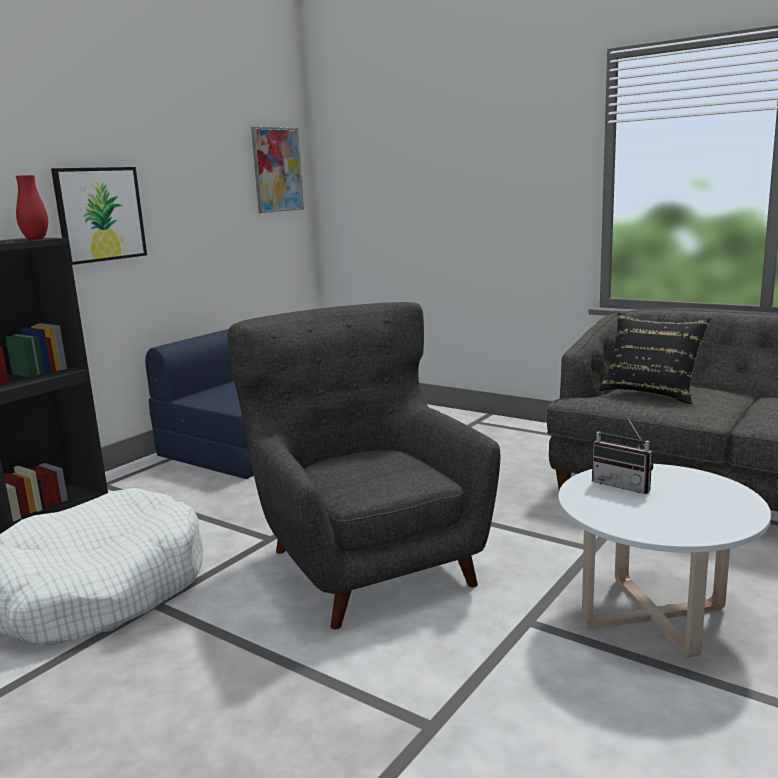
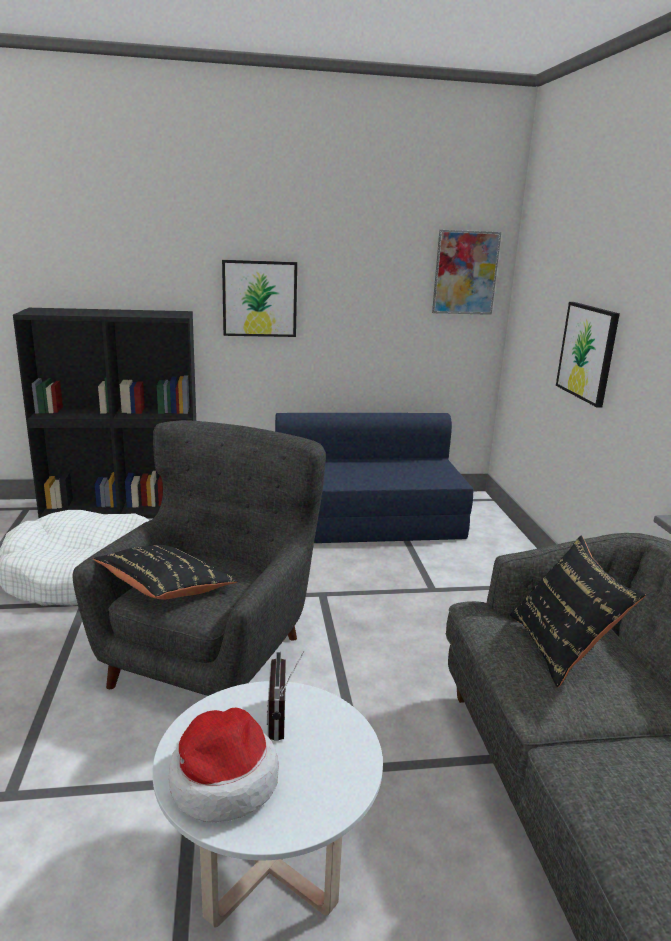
camera: 45 degrees right, 5 degrees up
(35, 239) = (172, 315): red vase -> none
(363, 484) = (166, 590): none -> black pillow
(454, 212) = (587, 352): none -> picture
(676, 520) = (222, 780): none -> hat

